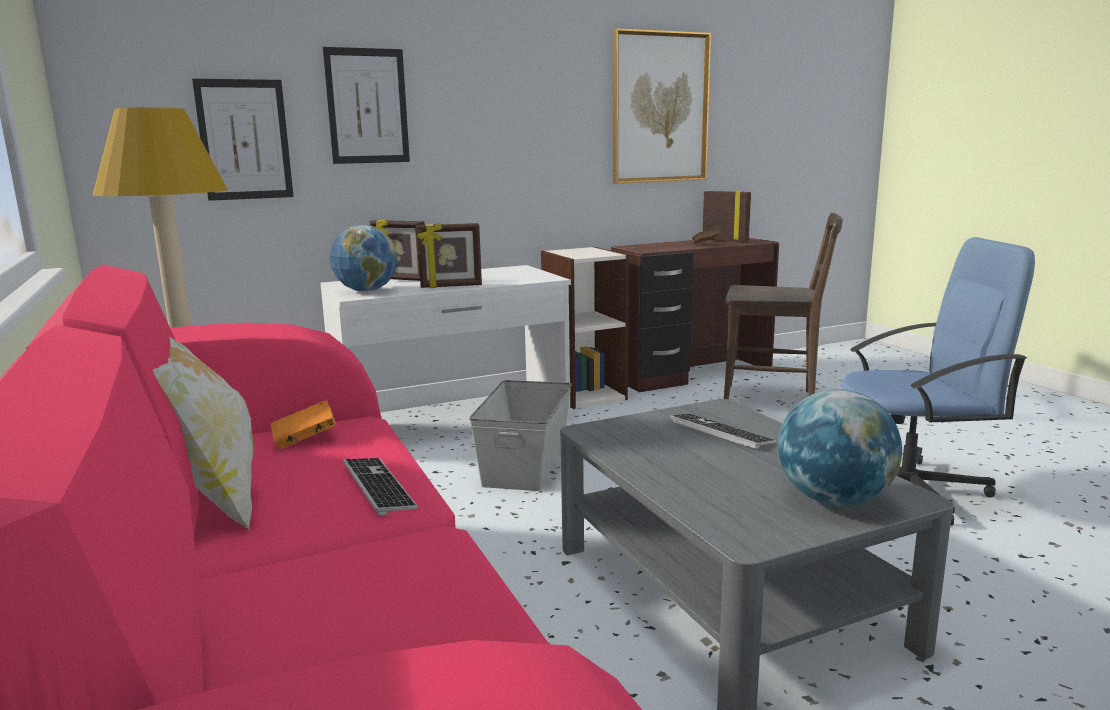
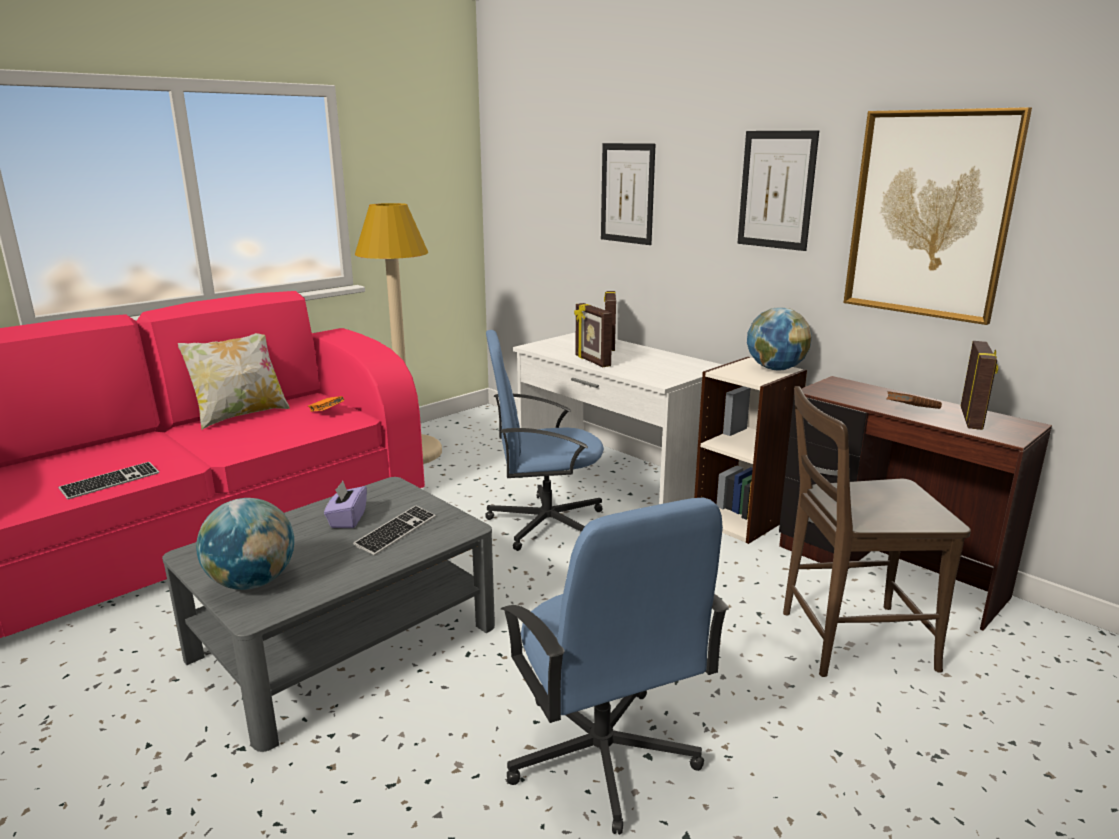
camera: 70 degrees right, 5 degrees up
(244, 140) = (556, 214): picture -> picture (776, 190)
(366, 291) = (554, 345): globe -> globe (775, 369)
(378, 487) = (253, 441): keyboard -> keyboard (110, 482)
(524, 463) = (544, 523): grey storage box -> blue office chair
(676, 452) = (347, 519): none -> purple tissue box
(774, 400) = (848, 640): brown chair -> brown chair turned 90 degrees clockwise

